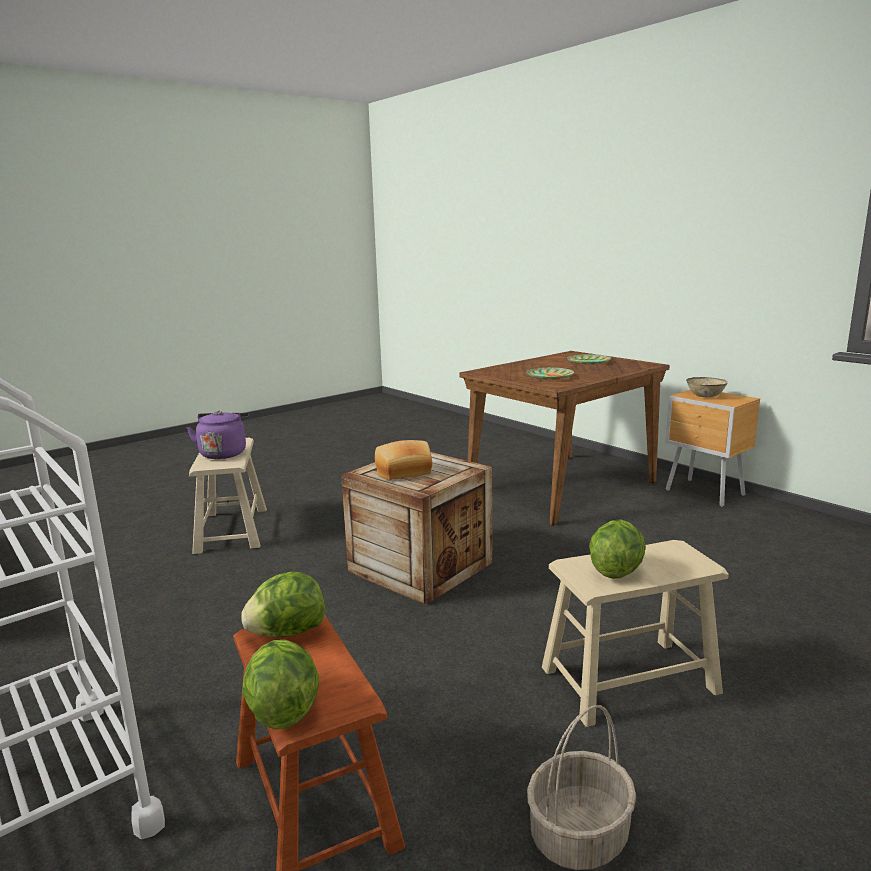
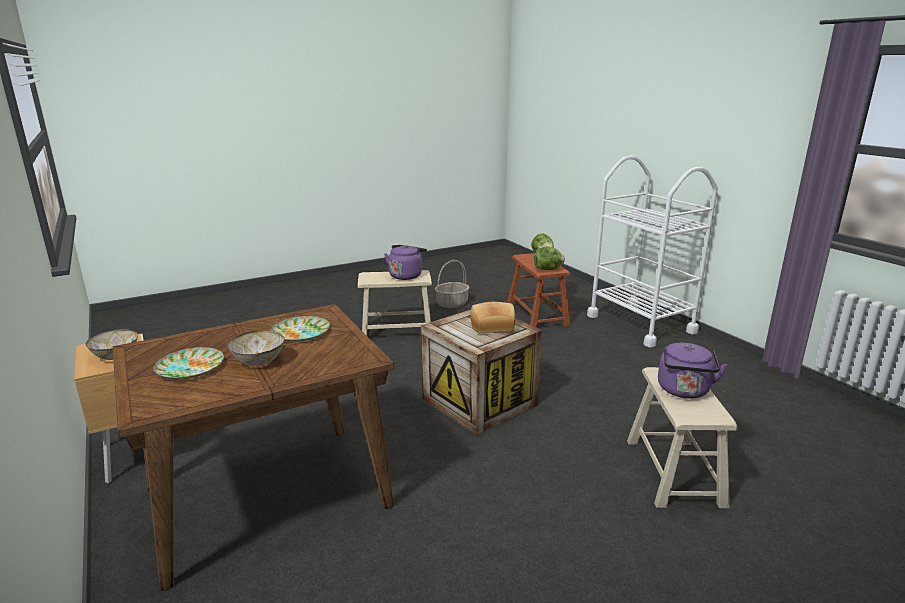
camera: 170 degrees left, 5 degrees up
(550, 366) = (259, 361): none -> bowl
(615, 570) = (406, 275): lettuce -> purple kettle

